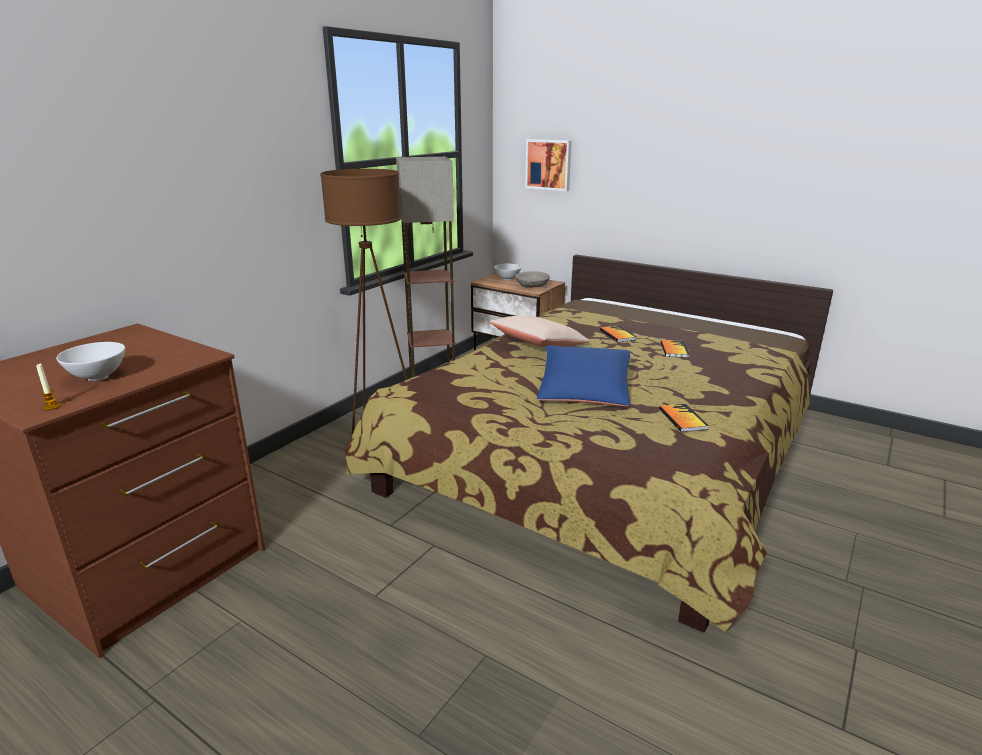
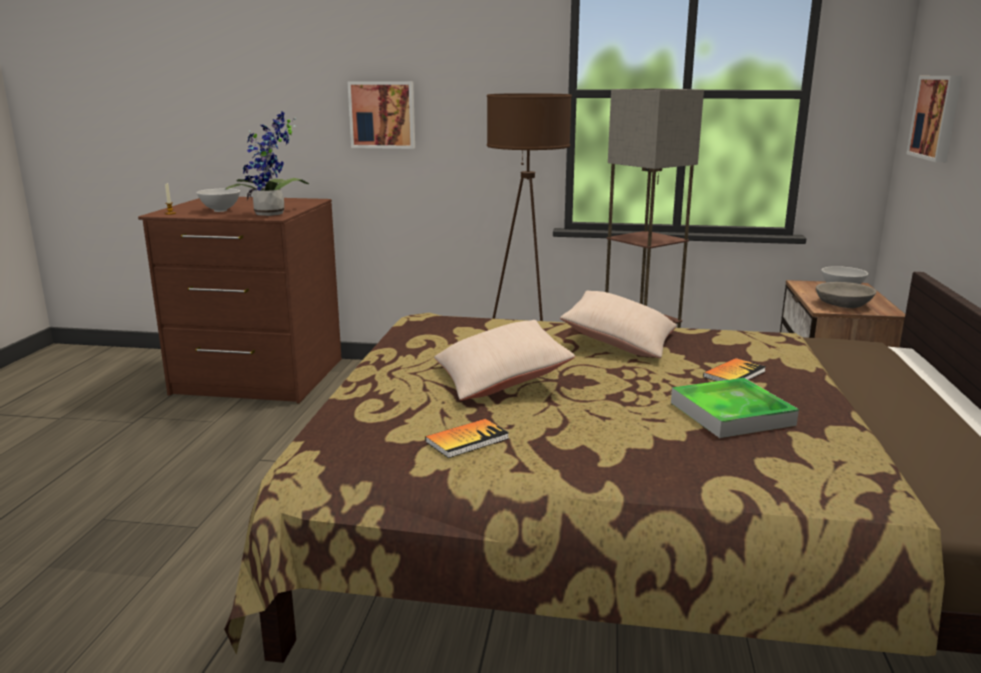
camera: 65 degrees right, 5 degrees down
(180, 210) = (382, 115): none -> picture
(189, 355) = (272, 214): none -> potted plant
(584, 390) = (500, 379): blue pillow -> beige pillow
(674, 350) = (731, 413): book -> tray

